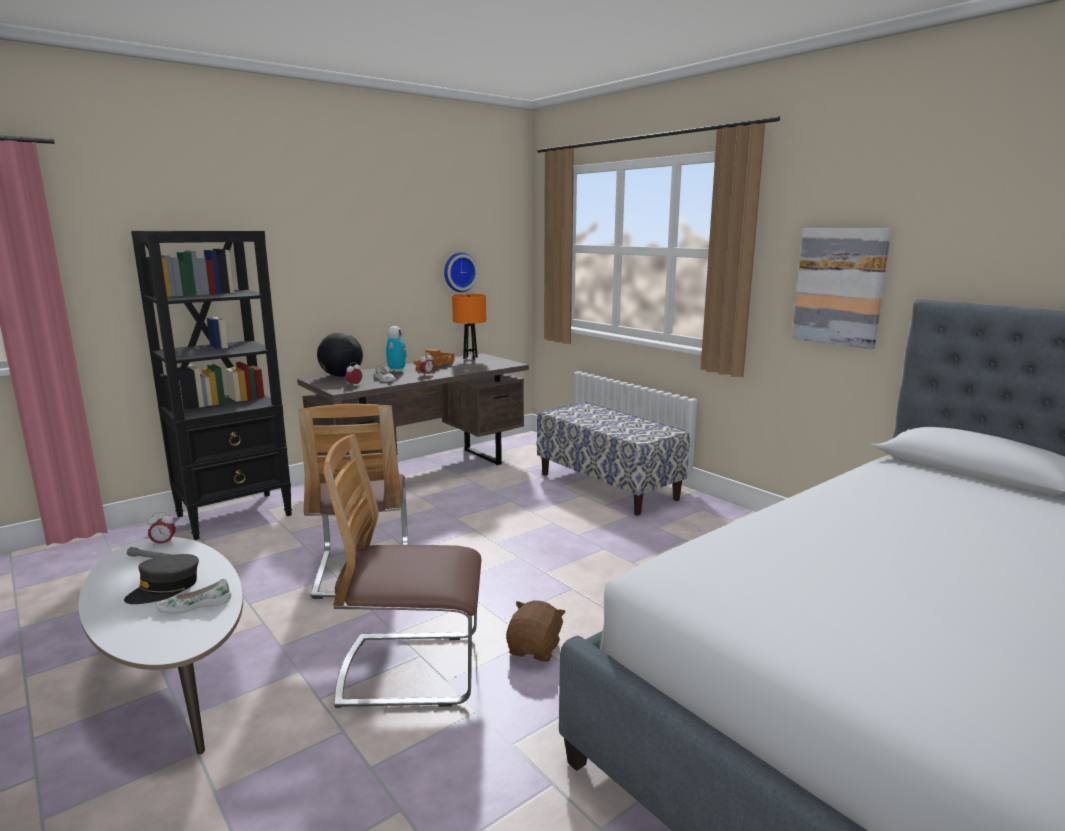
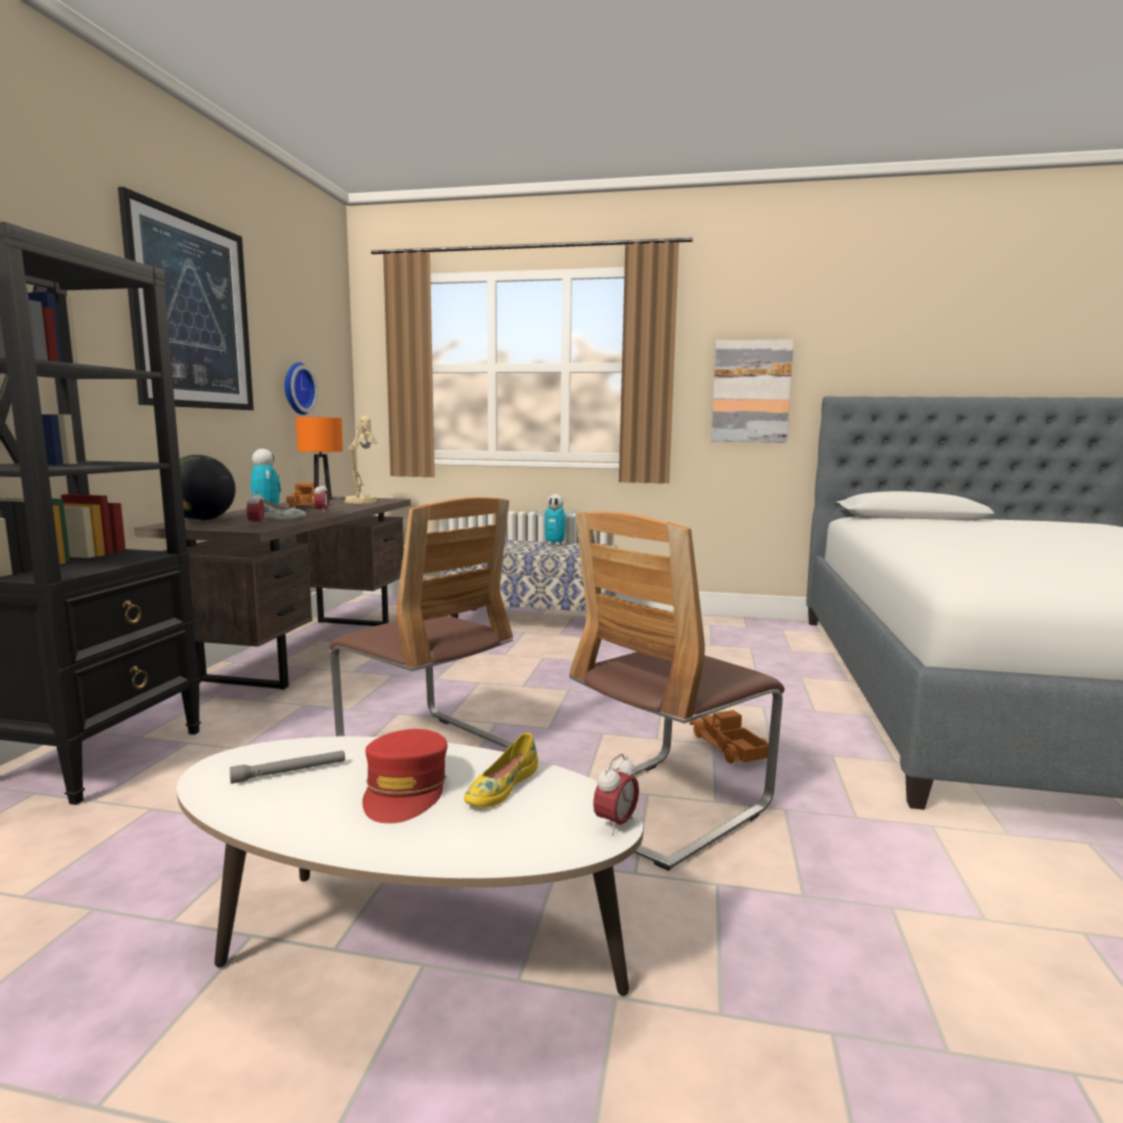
camera: 40 degrees left, 5 degrees down
(163, 543) = (254, 755): alarm clock -> alarm clock (615, 824)
(165, 588) = (405, 790): grey cap -> red cap
(195, 605) = (501, 787): white shoe -> yellow shoe
(353, 233) = (192, 313): none -> picture
(486, 364) = (363, 501): none -> beige table lamp
(535, 649) = (728, 748): brown plush toy -> toy truck
(635, 421) = (555, 544): none -> toy robot

